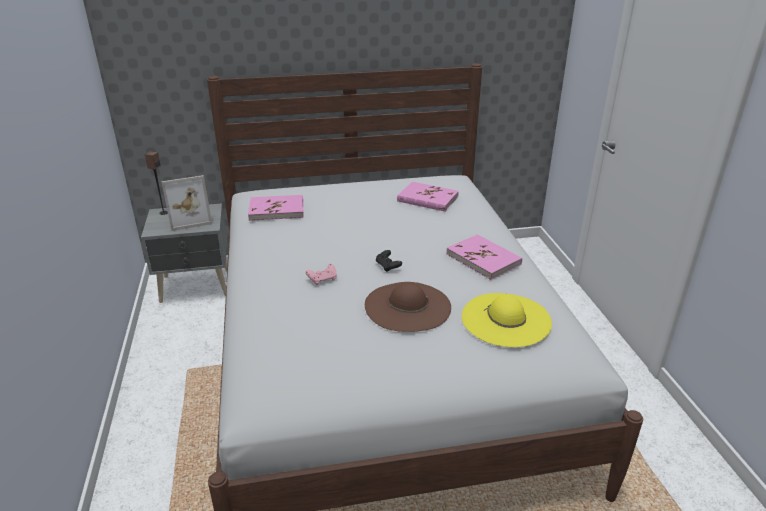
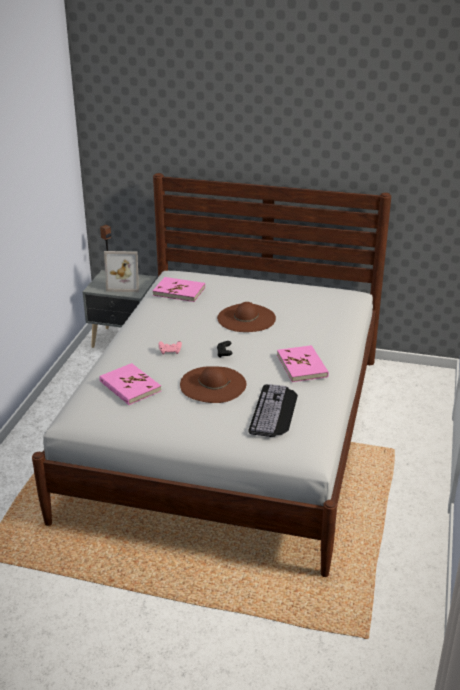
camera: 25 degrees right, 0 degrees up
(377, 222) = (246, 318): none -> brown hat
(427, 199) = (305, 308): pink book -> pink book (130, 386)
(506, 319) = (275, 411): yellow hat -> keyboard

